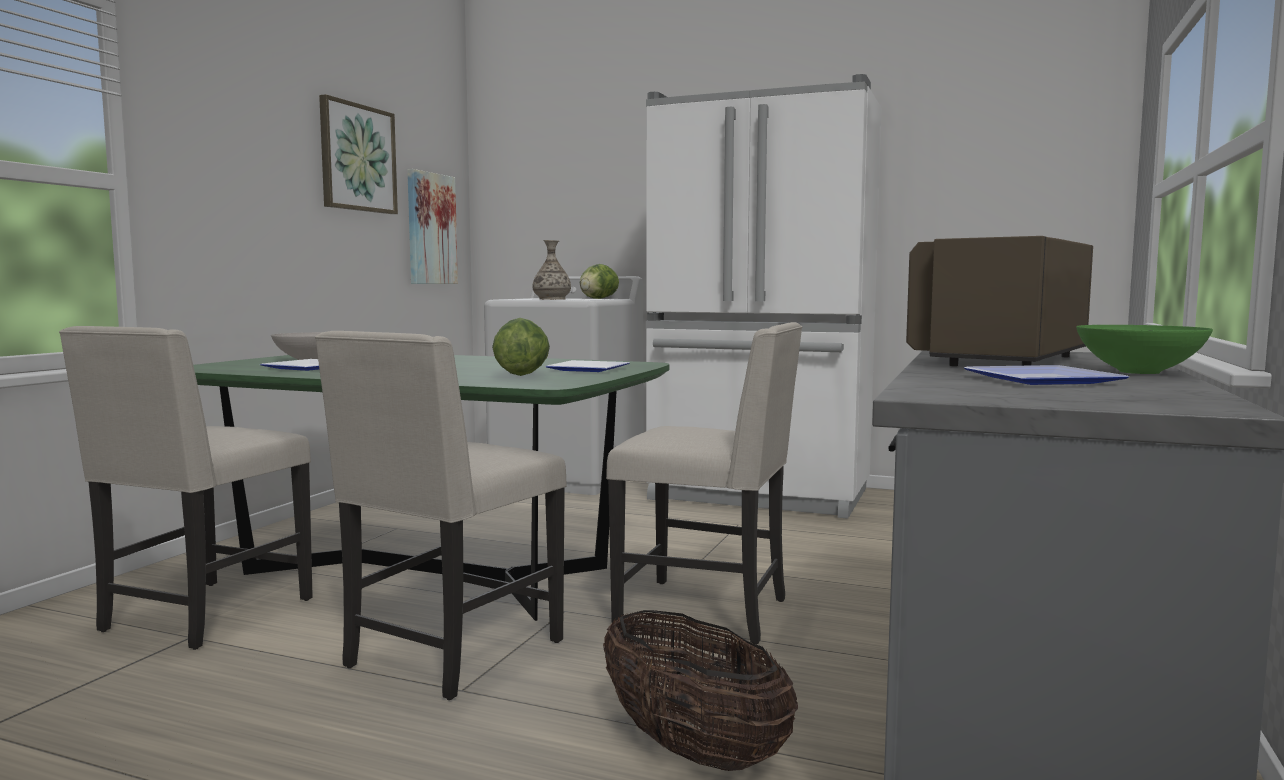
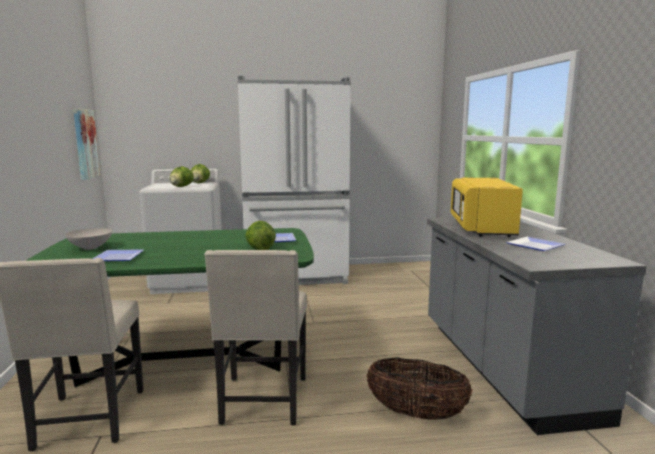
camera: 30 degrees left, 5 degrees up
(357, 158) = (52, 105): picture -> none
(552, 299) = (181, 187): vase -> lettuce
(707, 612) = (347, 347): beige chair -> none
(1001, 360) = (481, 228): brown microwave -> yellow microwave
(1137, 372) = (540, 234): green bowl -> none

